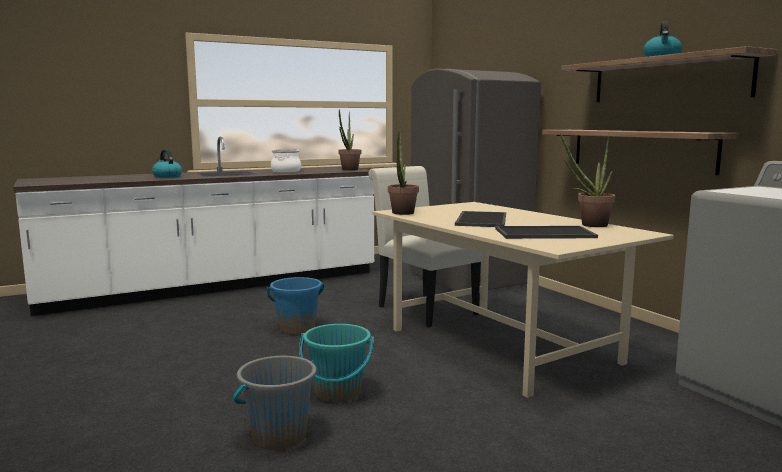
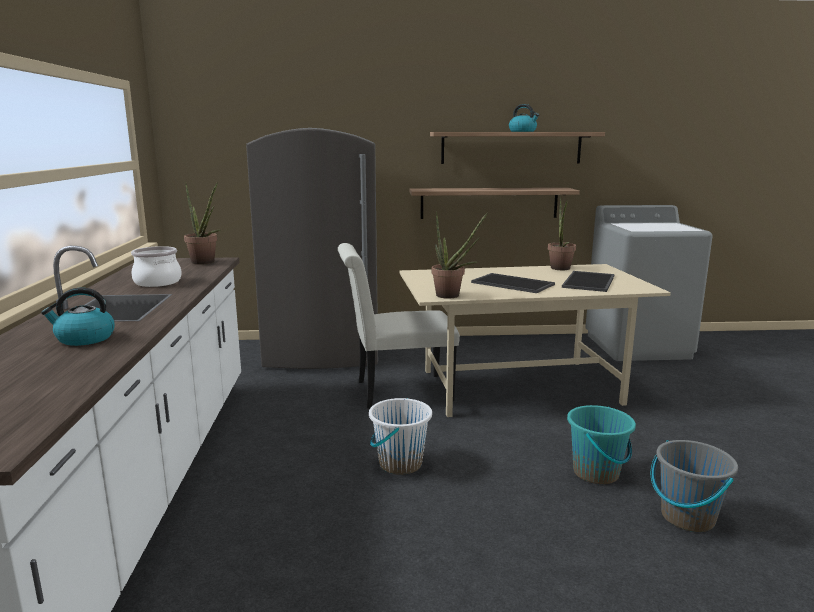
camera: 65 degrees left, 5 degrees up
(297, 329) = (400, 463): blue bucket -> white bucket

